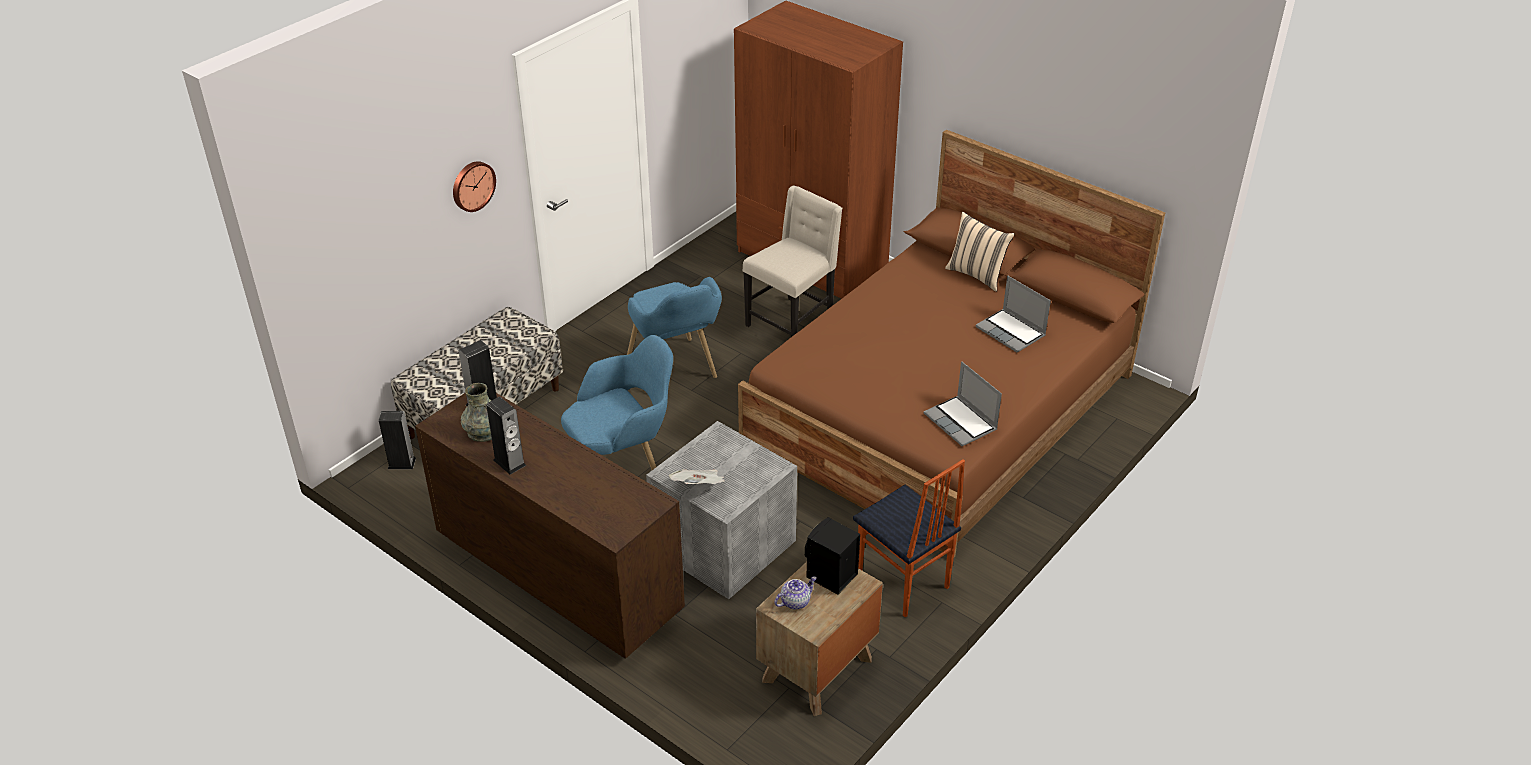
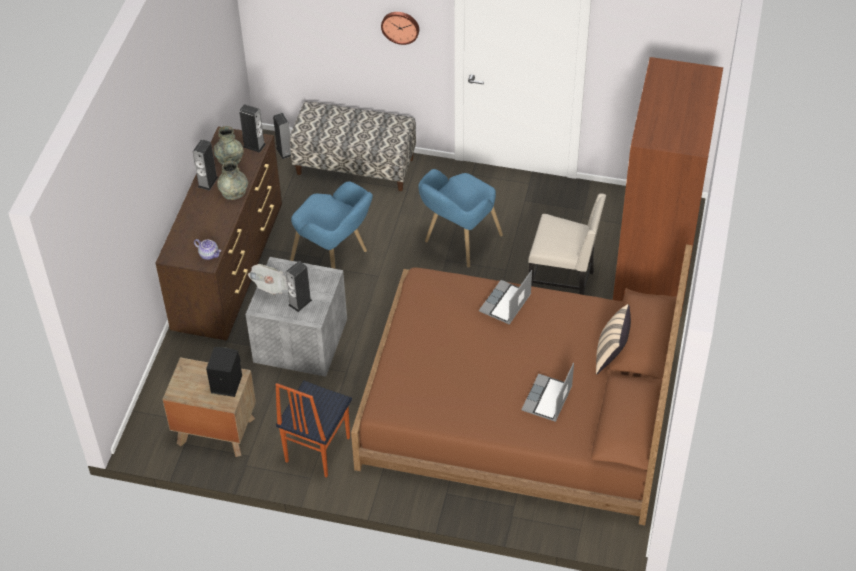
camera: 65 degrees right, 10 degrees up
(547, 444) = (233, 191): none -> grey vase
(743, 470) = (300, 302): none -> speaker
(795, 601) = (195, 374): teapot -> teapot (209, 254)
(961, 422) = (416, 402): laptop -> laptop (505, 304)

